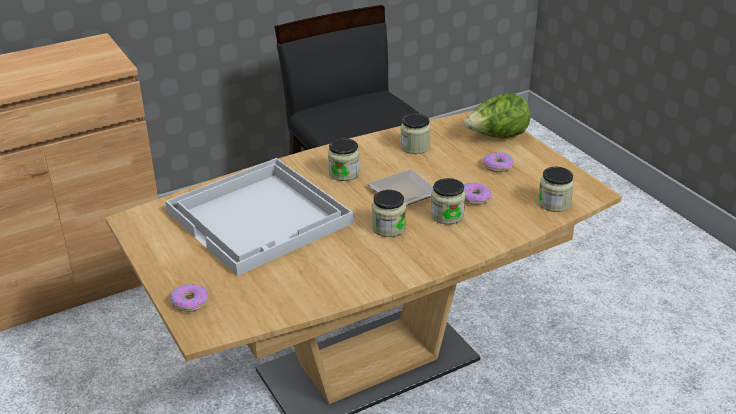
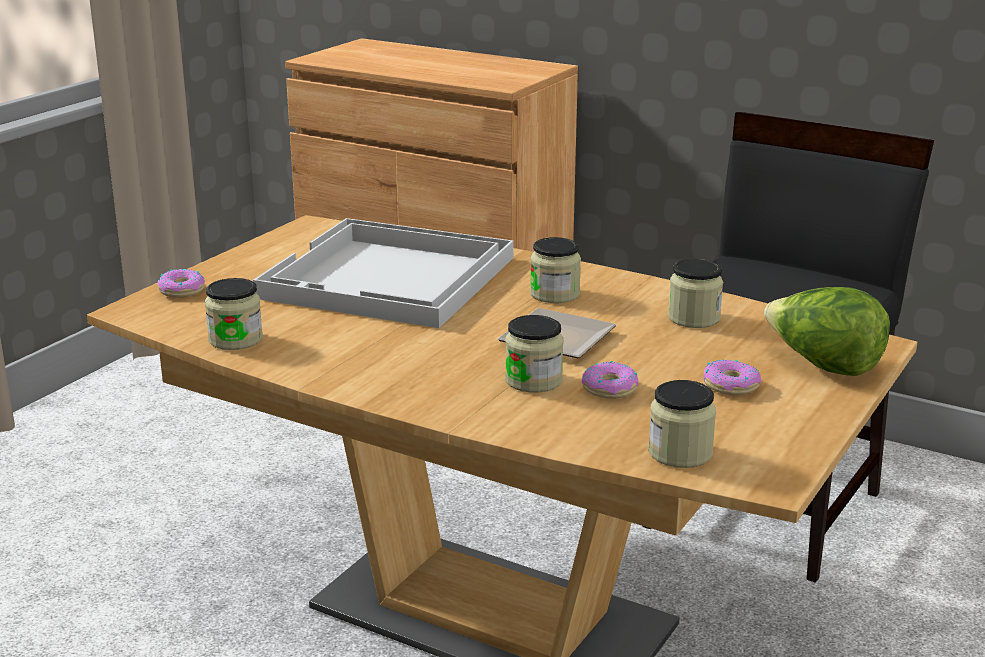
camera: 60 degrees right, 10 degrees down
(388, 228) = (453, 351): jar -> jar (235, 339)

